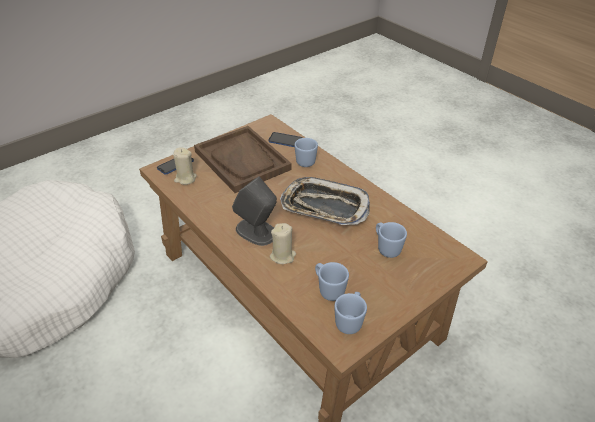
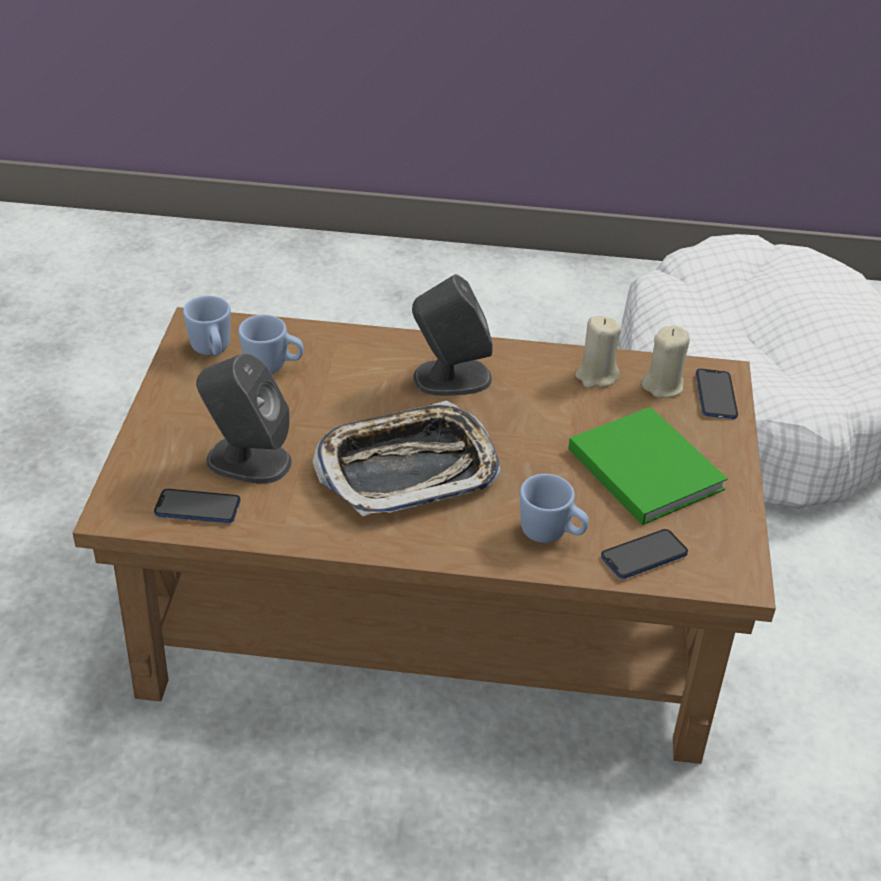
camera: 135 degrees right, 0 degrees up
(242, 160) = (642, 466): brown tray -> green book
(283, 256) = (376, 370): beige candle -> beige candle (596, 376)
(386, 248) = (247, 460): blue mug -> grey speaker
(425, 240) = (197, 508): none -> phone

